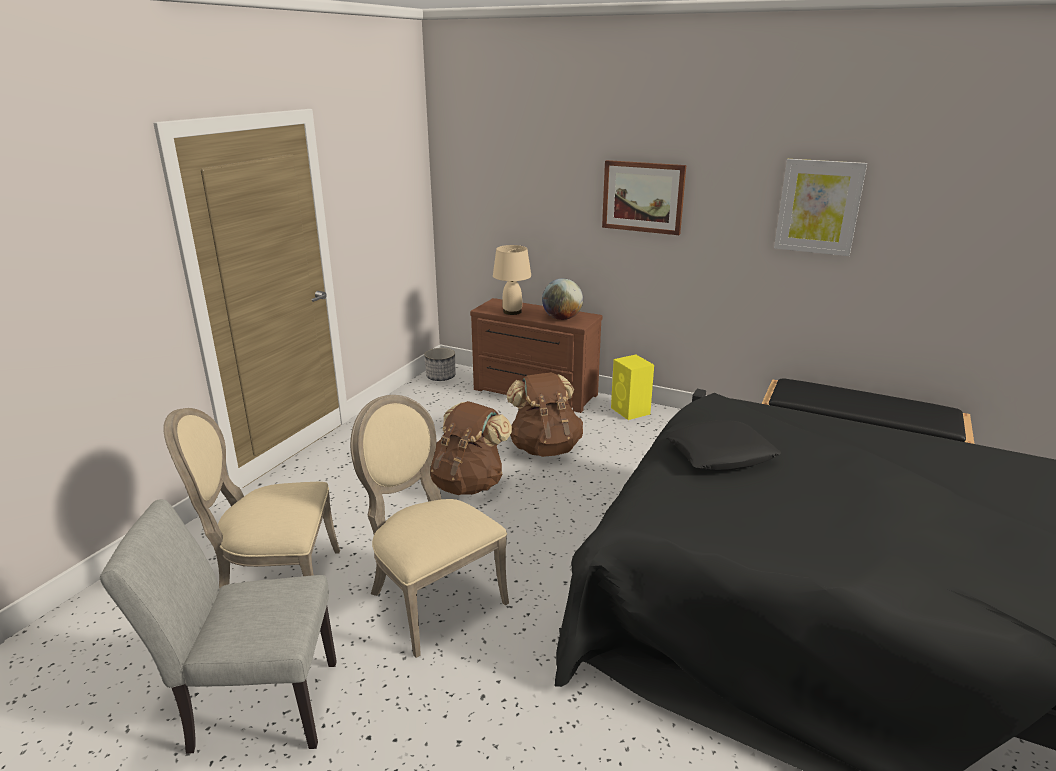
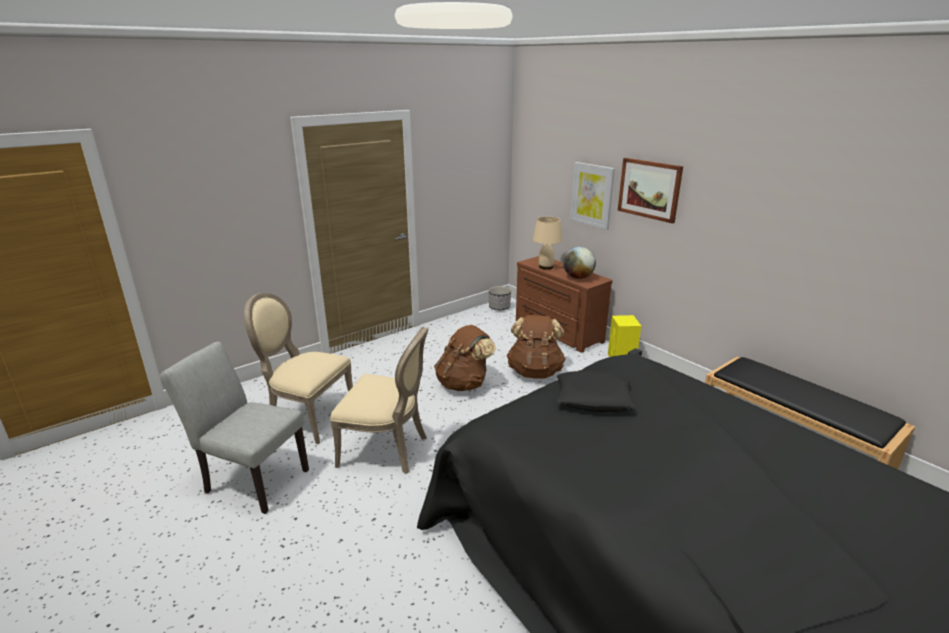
camera: 25 degrees right, 0 degrees up
(431, 598) = (387, 449): beige chair -> beige chair turned 120 degrees clockwise
(818, 207) = (788, 212): picture -> picture (592, 195)

